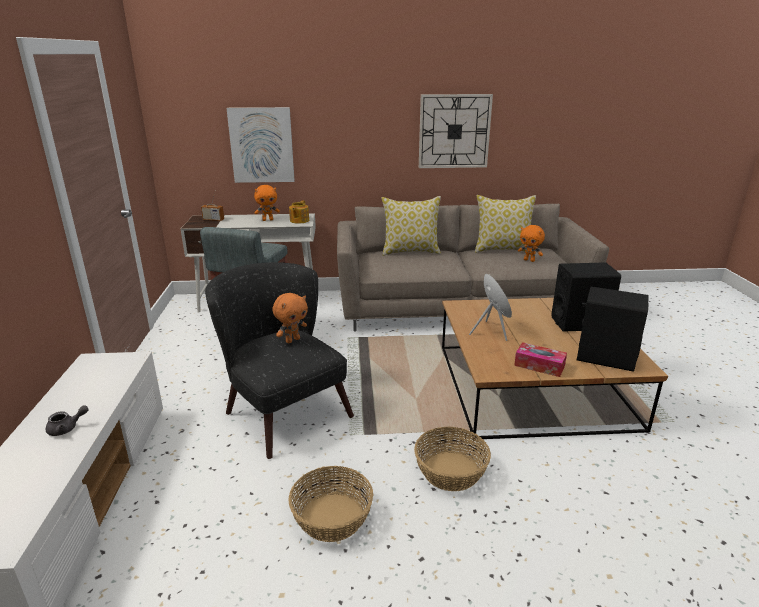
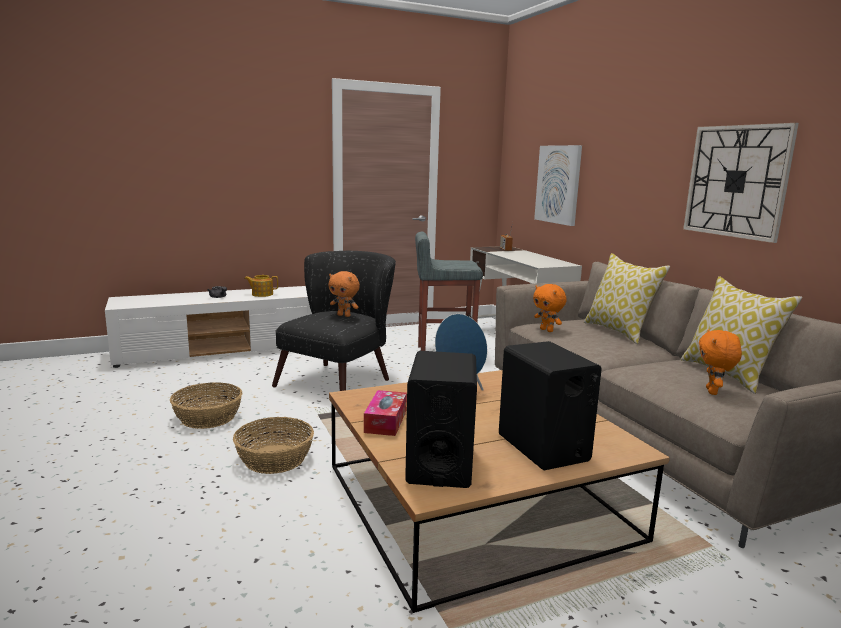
camera: 70 degrees right, 10 degrees down
(268, 220) = (531, 258): orange plush toy -> orange plush toy (547, 330)
(299, 221) = (546, 264): teapot -> teapot (262, 294)

